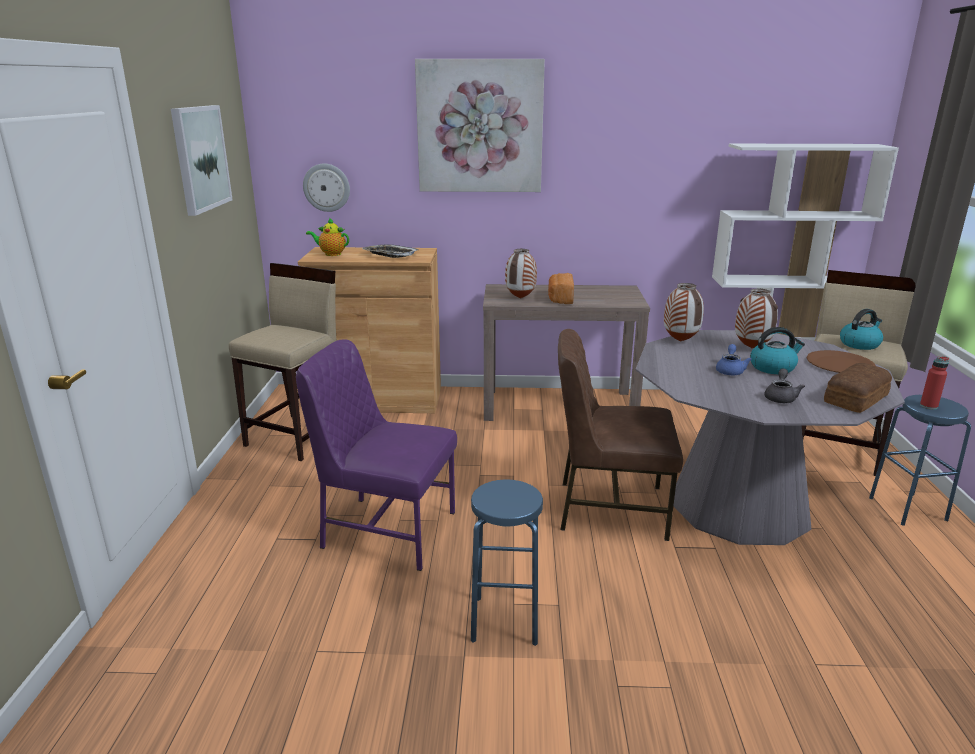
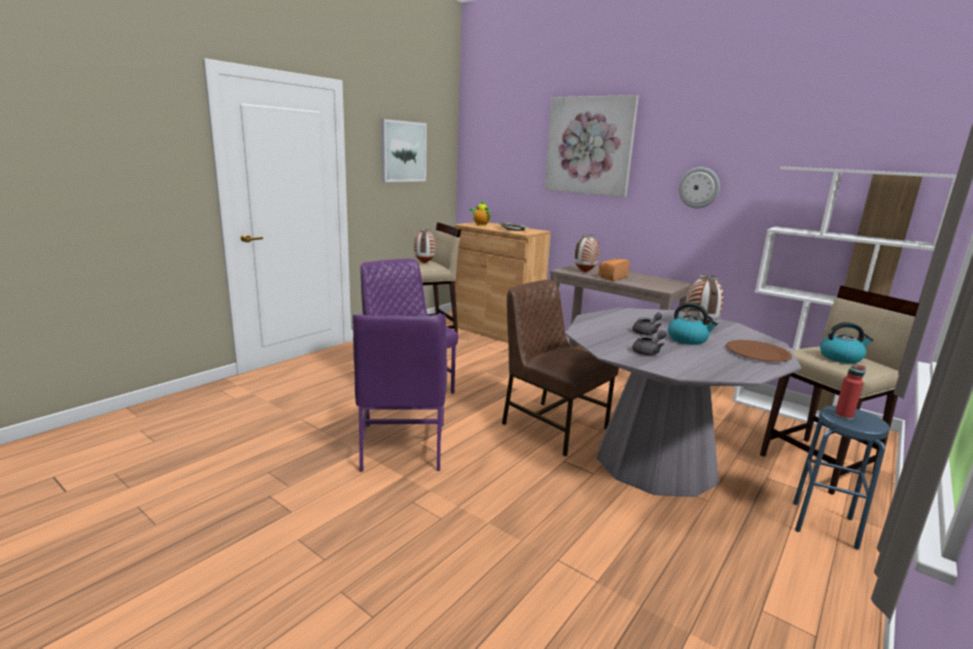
camera: 35 degrees right, 5 degrees down
(326, 187) = (493, 183): wall clock -> wall clock (699, 187)
(505, 620) = (402, 447): blue stool -> purple chair
(679, 341) = (648, 312): vase -> vase (424, 263)
(730, 370) = (646, 332): blue teapot -> grey teapot
(854, 398) = (713, 369): bread -> none

